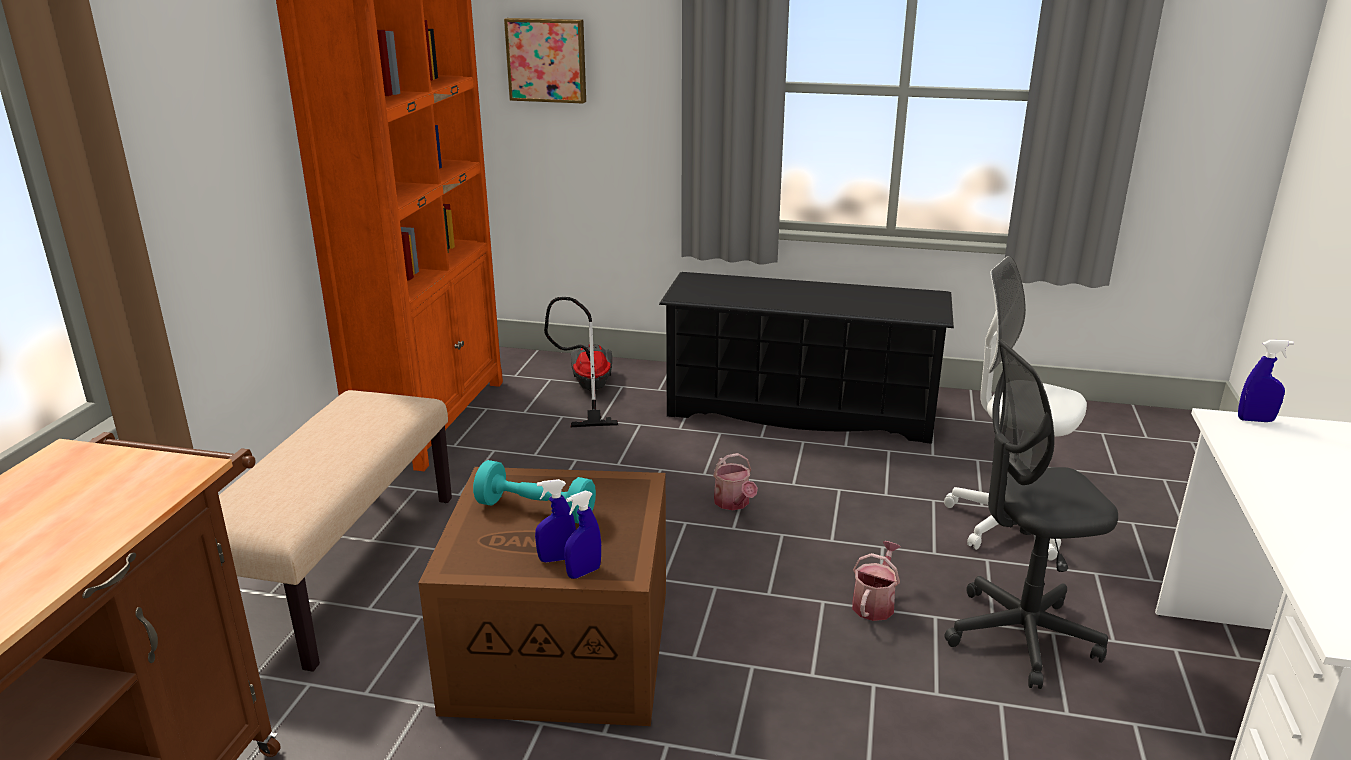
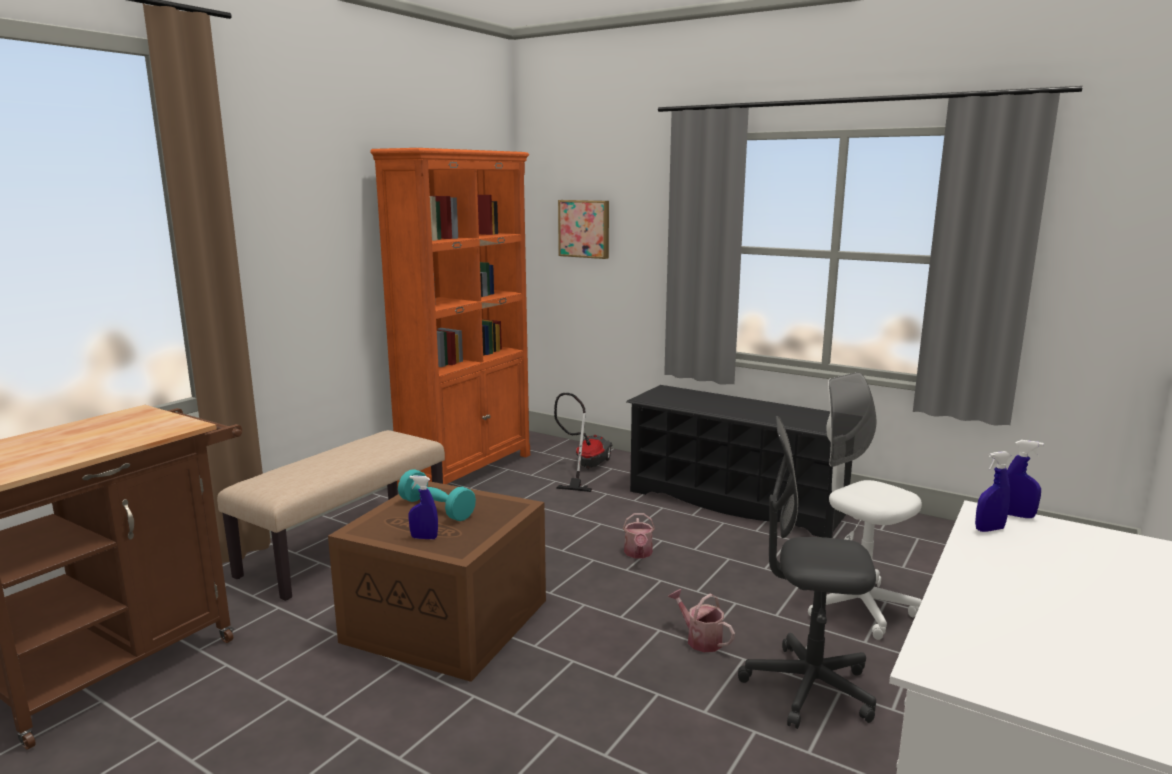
camera: 20 degrees right, 10 degrees down
(584, 572) = (434, 548): blue spray bottle -> blue spray bottle (989, 529)
(875, 603) = (700, 639): watering can -> watering can turned 90 degrees counterclockwise

